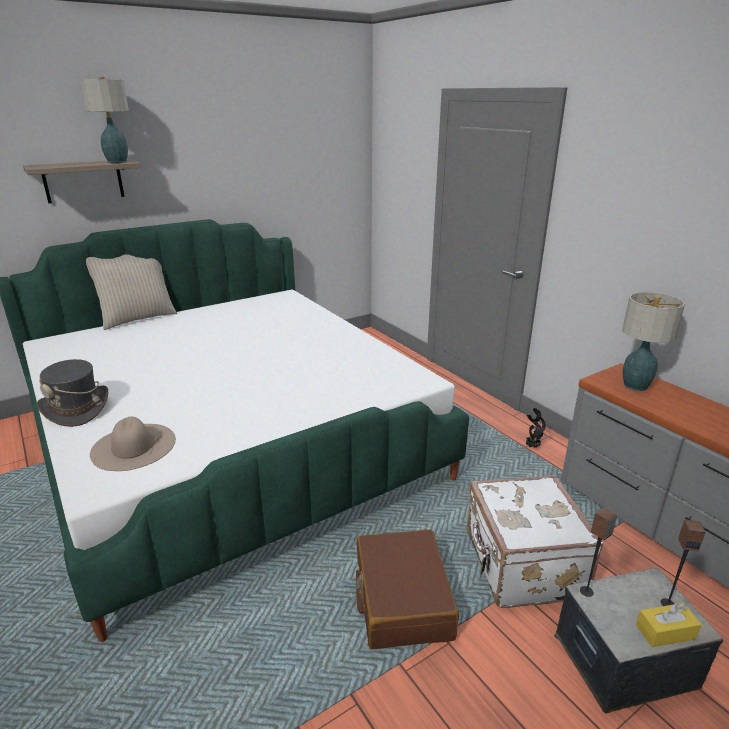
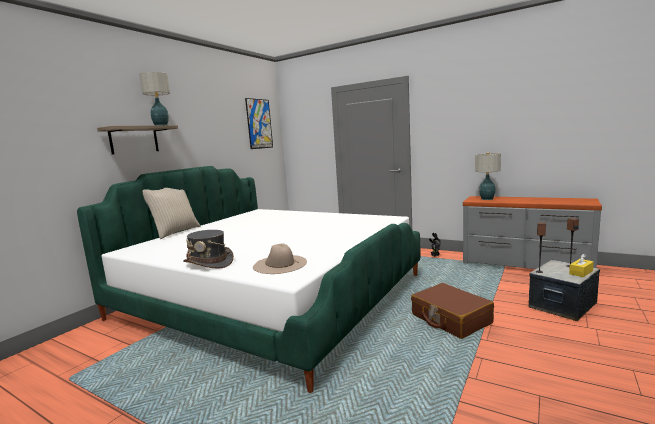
camera: 25 degrees left, 15 degrees down
(322, 144) = (259, 124): none -> picture
(521, 566) = (485, 292): white suitcase -> none

